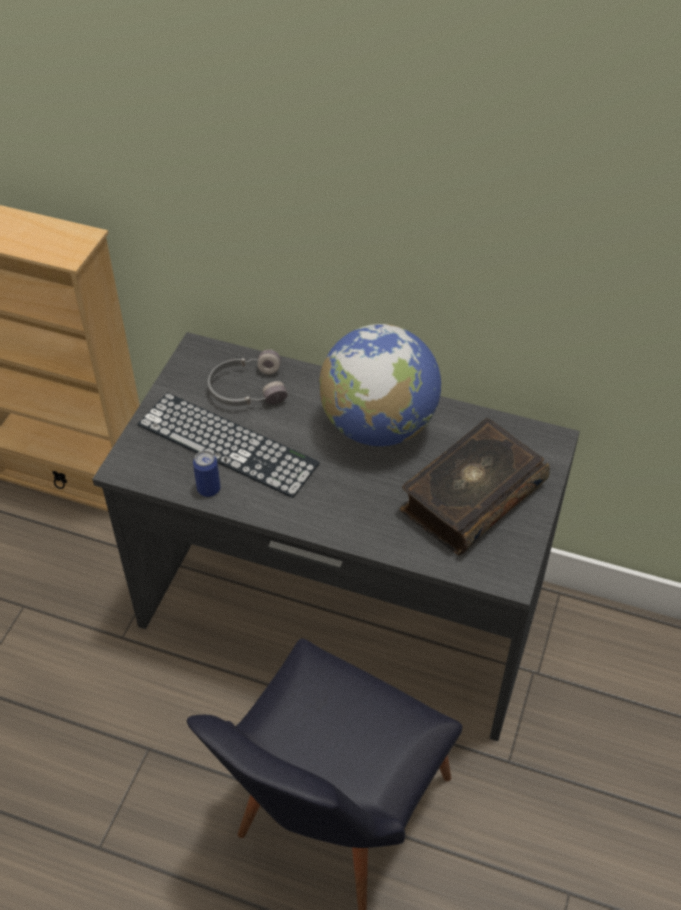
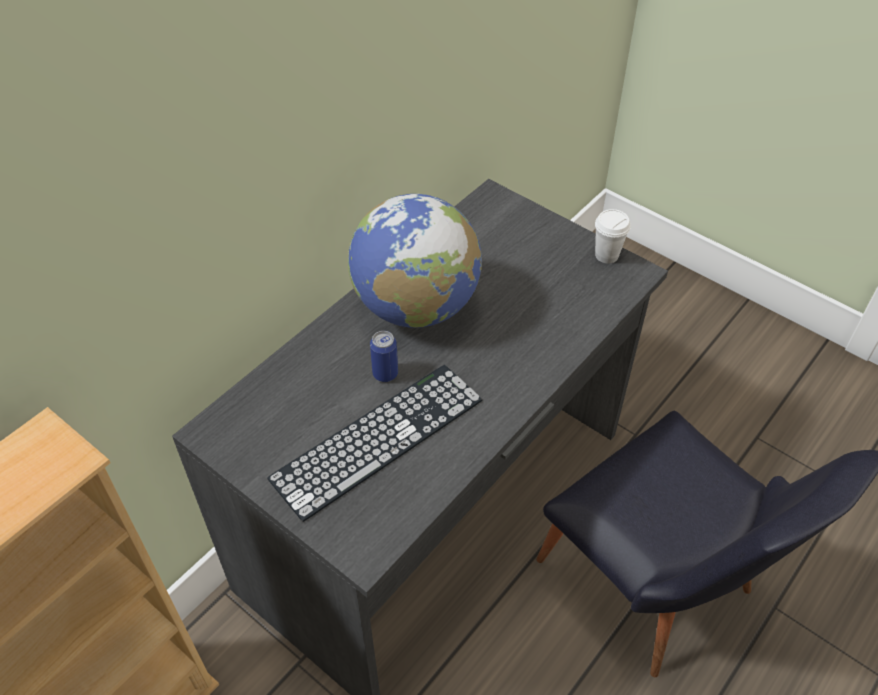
camera: 70 degrees left, 0 degrees up
(209, 489) = (437, 472): can -> can (385, 373)
(247, 388) = (302, 400): grey headphones -> none
(471, 497) = (535, 269): book -> none
(521, 548) = (606, 255): none -> white cup

